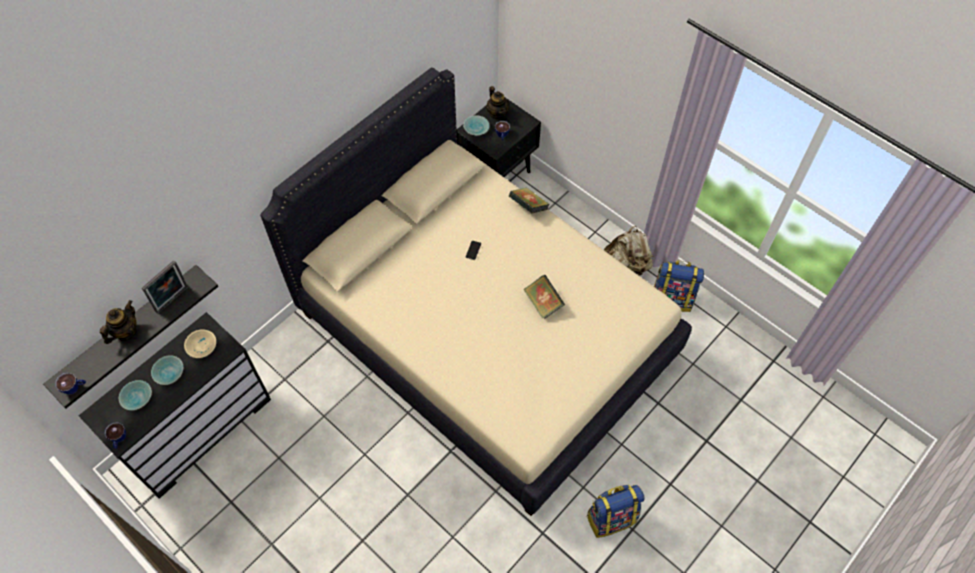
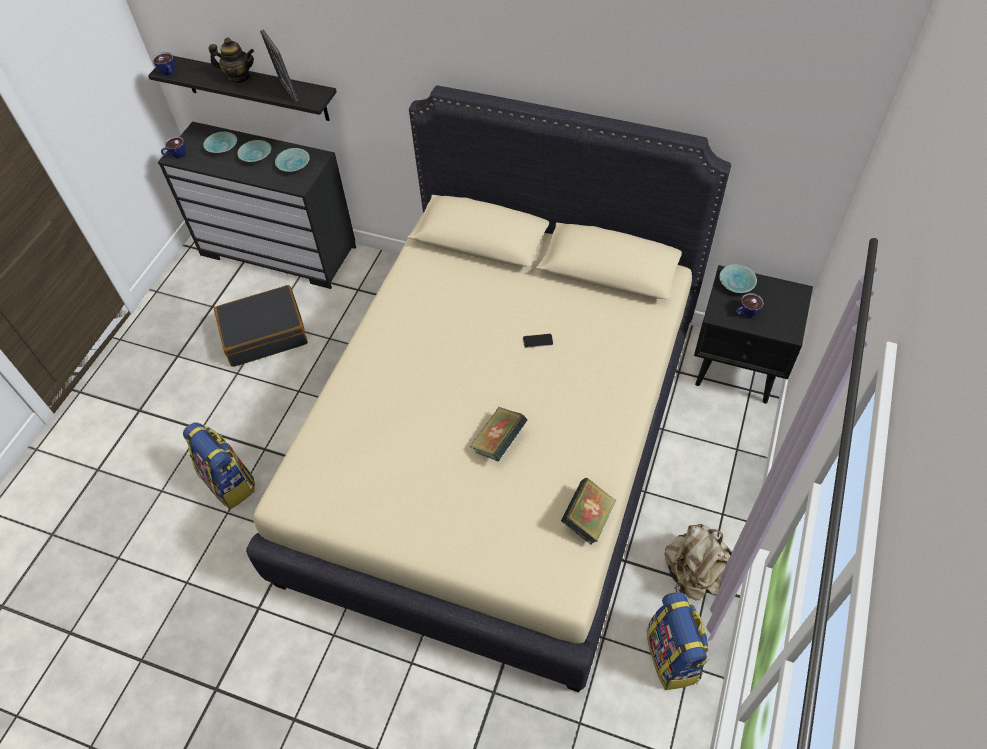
camera: 70 degrees right, 5 degrees down
(173, 301) = (286, 91): picture frame -> picture frame turned 45 degrees clockwise
(203, 346) = (294, 165): beige bowl -> turquoise bowl
(289, 465) = (264, 333): none -> black suitcase
(497, 113) = (778, 295): teapot -> none
(528, 207) = (639, 373): book -> book (588, 519)
(611, 517) = (302, 685): backpack -> backpack (230, 483)

